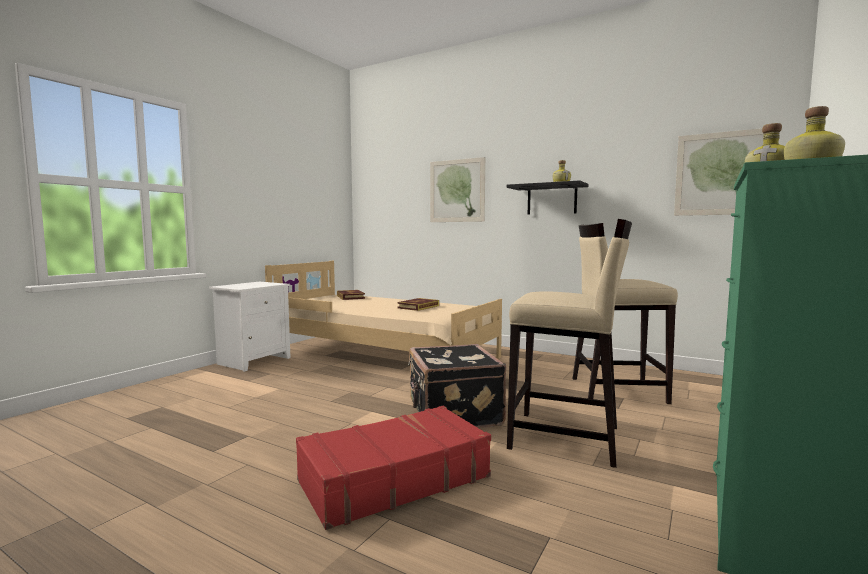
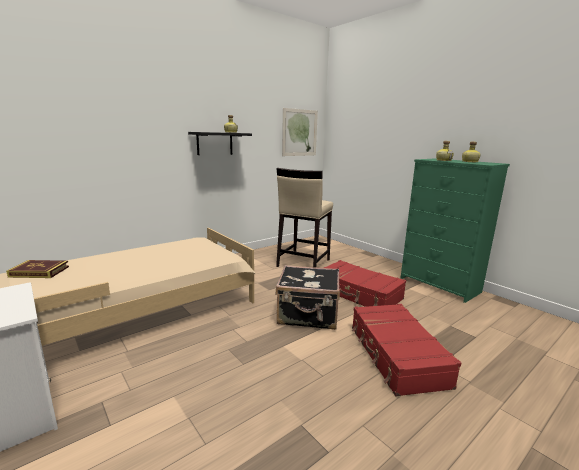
camera: 70 degrees left, 10 degrees up
(418, 307) = (168, 254): book -> none
(457, 191) = (124, 130): picture -> none
(566, 438) = (358, 294): beige stool -> red suitcase

